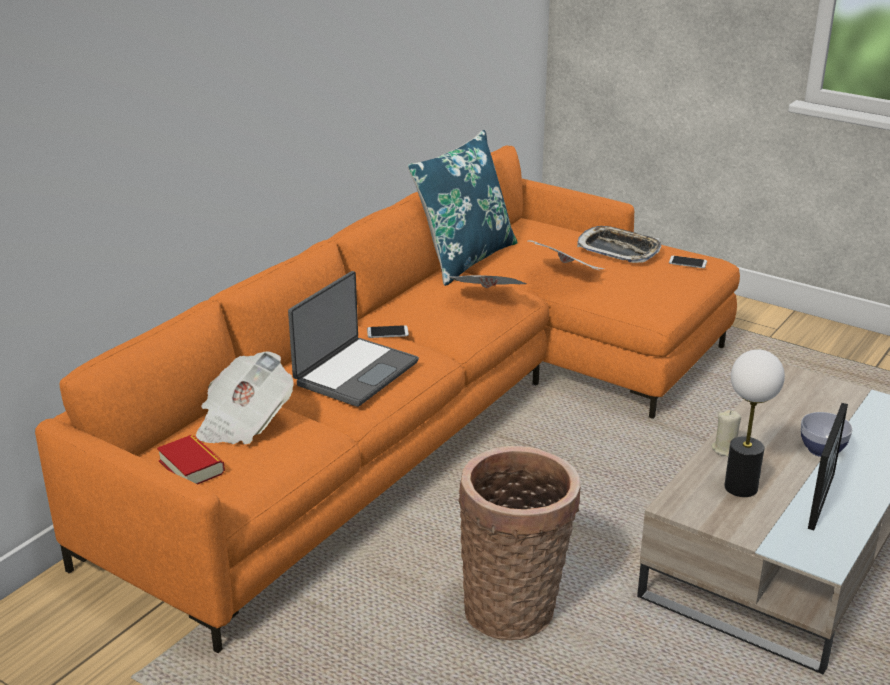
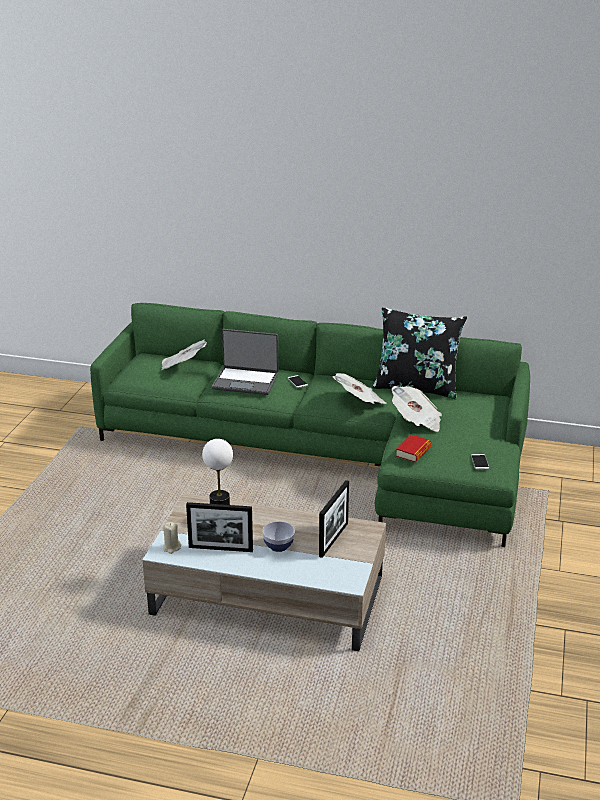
camera: 70 degrees right, 0 degrees up
(191, 467) = (140, 364): book -> book (413, 452)
(436, 415) = (328, 453): orange sofa -> green sofa
(464, 259) = (416, 387): blue pillow -> black pillow
(515, 609) = (163, 510): basket -> none
(618, 250) = (473, 433): tray -> none
(725, 450) = (258, 512): beige candle -> beige candle (171, 548)
(812, 404) = (333, 539): none -> picture frame

